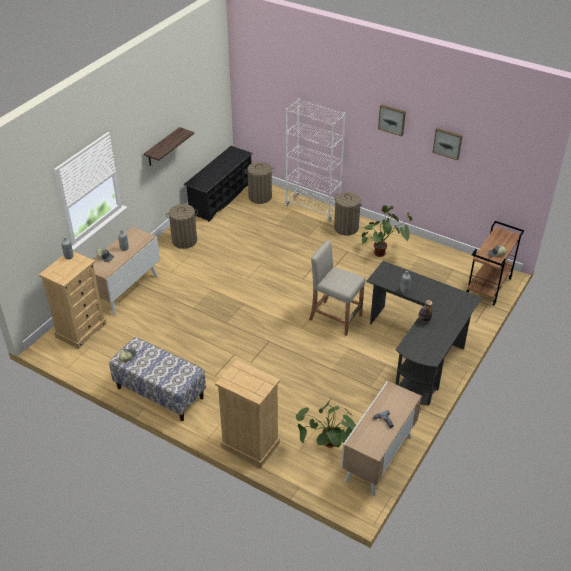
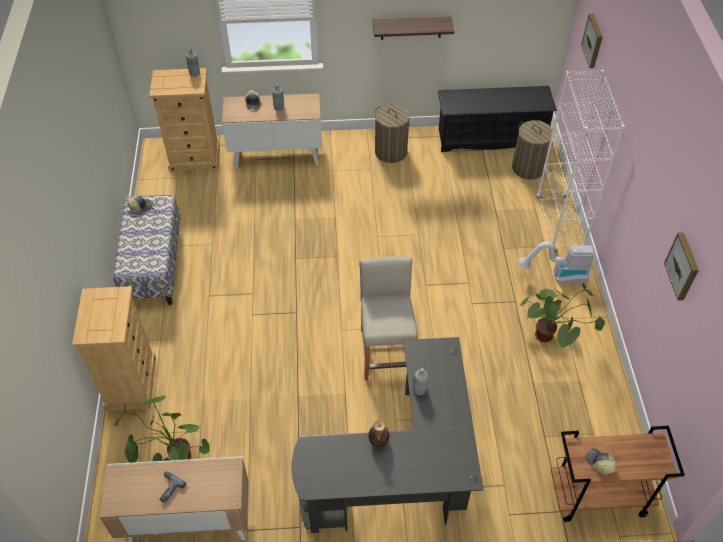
camera: 55 degrees right, 10 degrees up
(346, 228) = (557, 276): laundry basket -> vacuum cleaner
(392, 119) = (656, 177): picture -> picture (593, 40)

